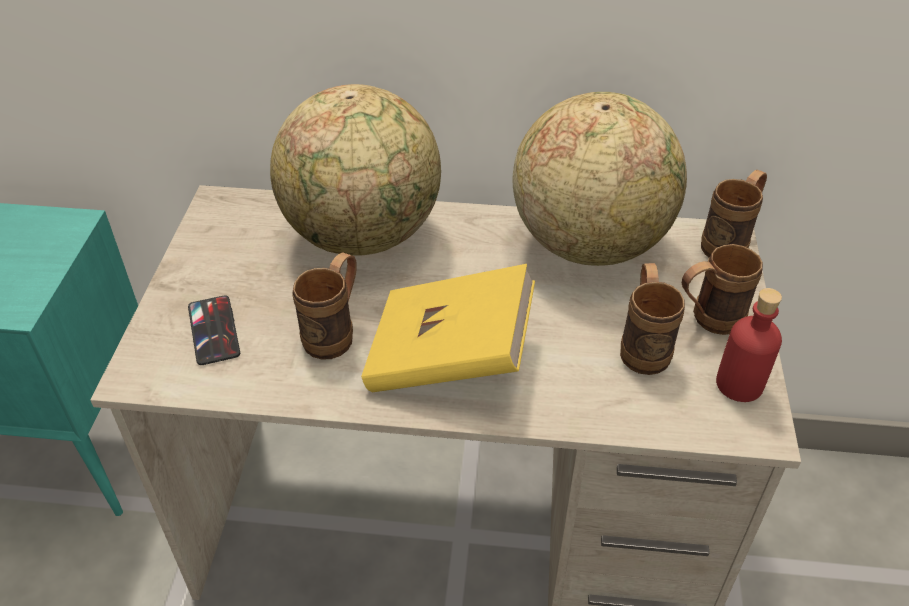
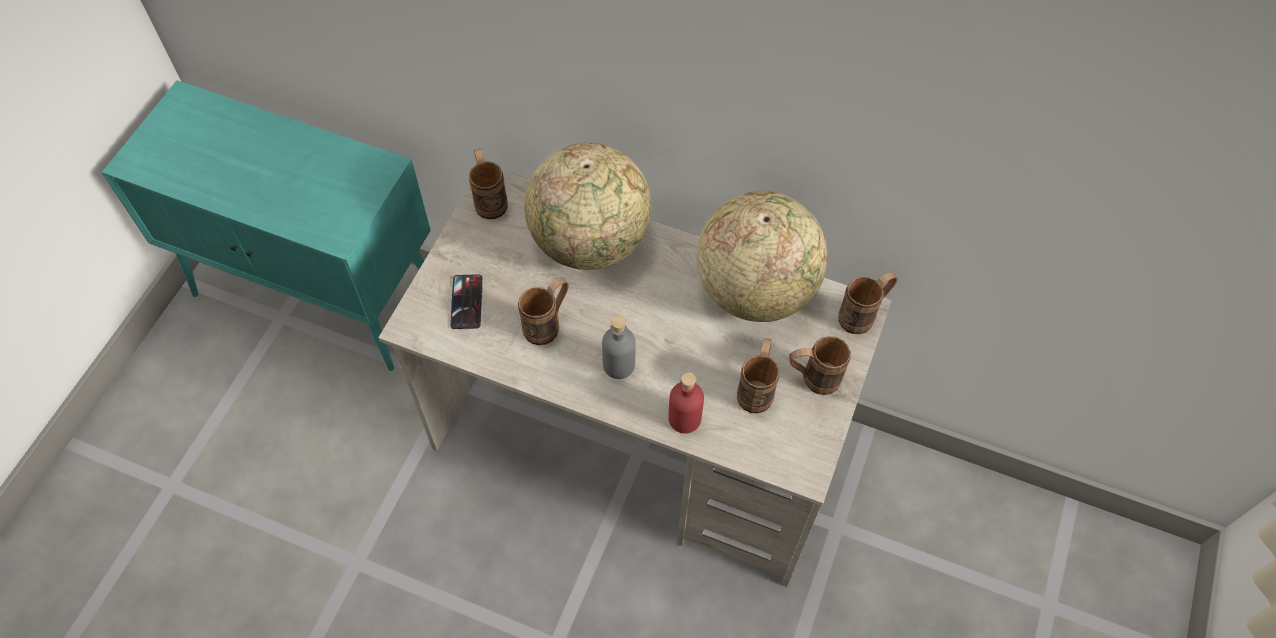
camera: 15 degrees right, 15 degrees up
(217, 217) = (489, 199): none -> brown mug
(449, 358) = (619, 365): yellow book -> grey bottle
(739, 384) = (810, 436): red bottle -> red bottle (684, 418)

